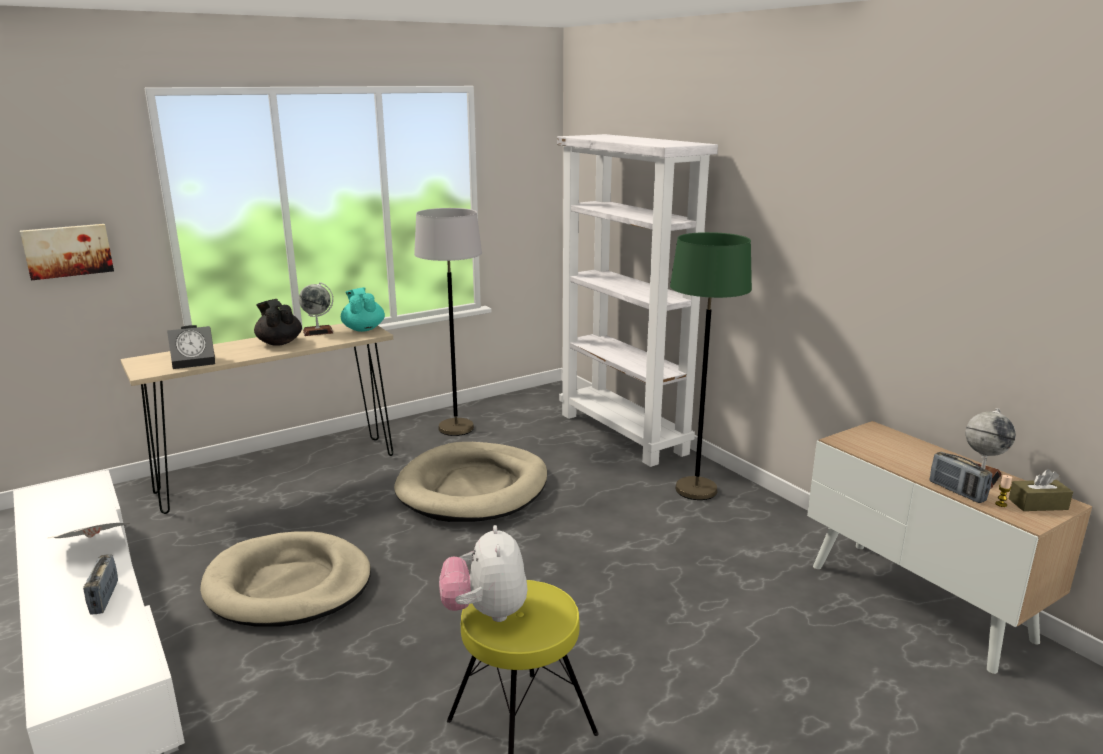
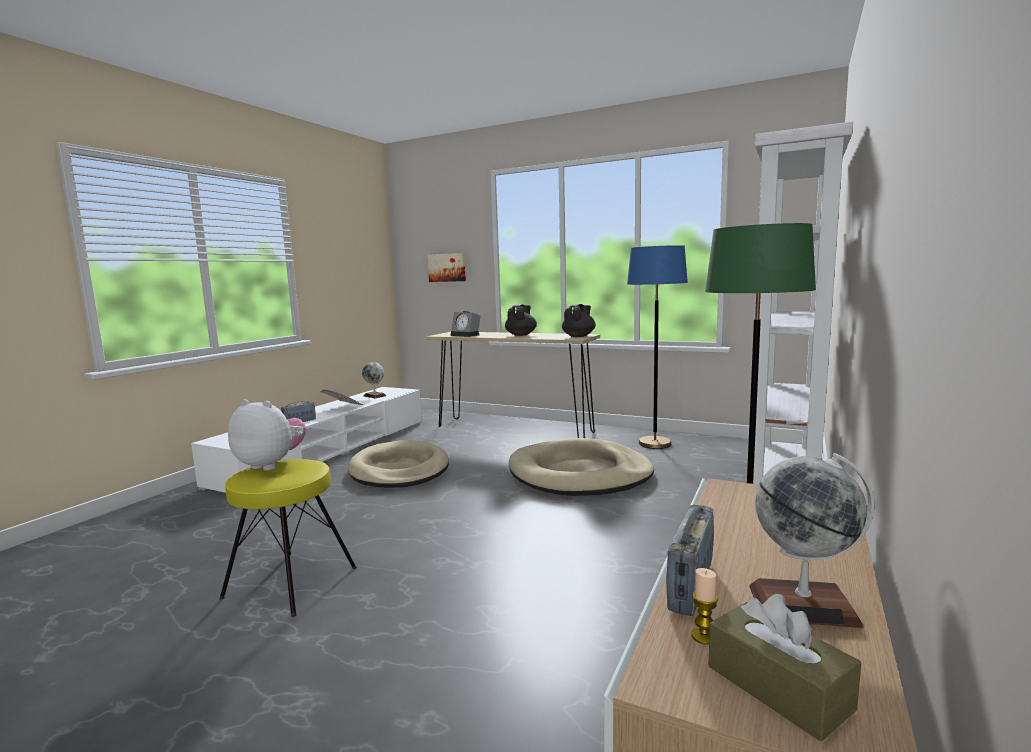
camera: 60 degrees right, 10 degrees down
(318, 332) = (554, 334): globe -> globe (375, 396)
(363, 329) = (579, 336): turquoise teapot -> black teapot
(456, 428) = (655, 444): grey floor lamp -> blue floor lamp
(486, 612) = (271, 464): plush toy -> plush toy turned 60 degrees clockwise

